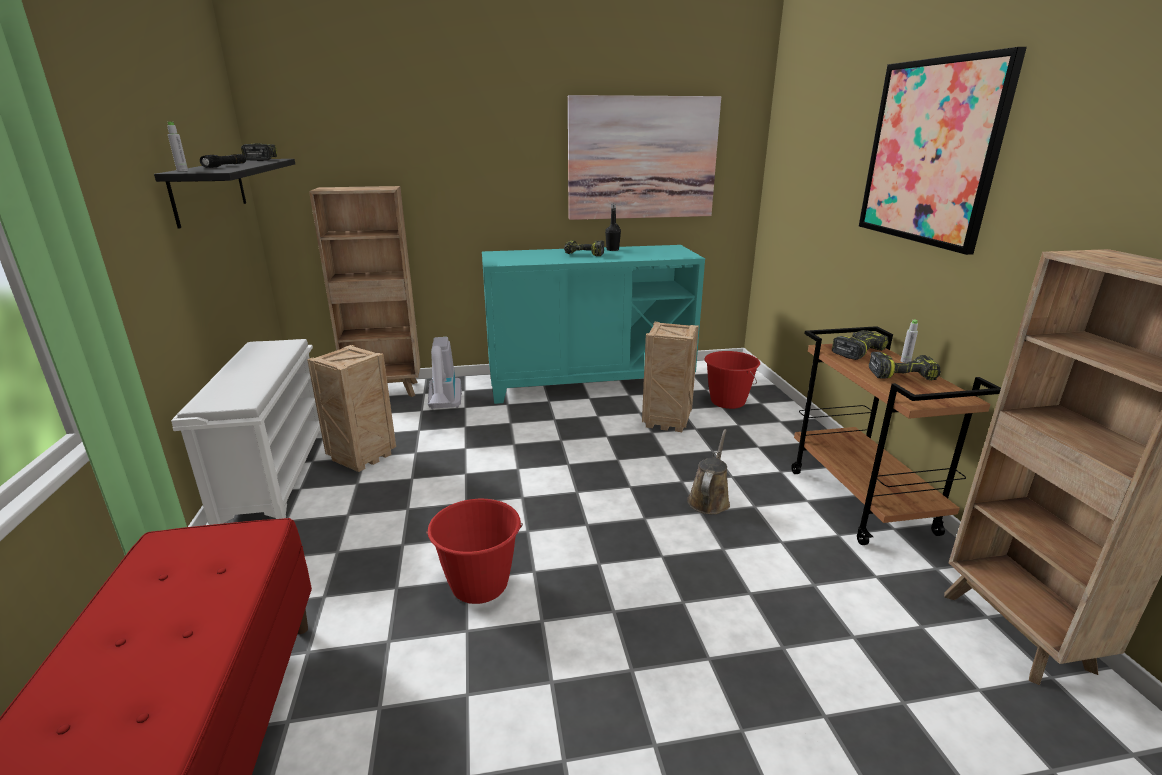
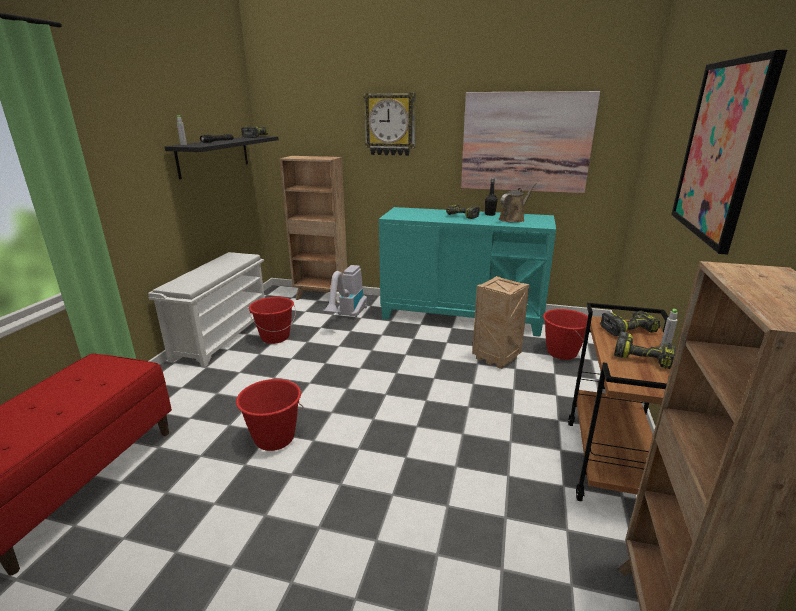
camera: 25 degrees right, 0 degrees up
(362, 456) = (275, 337): crate -> red bucket
(467, 138) = (390, 124): none -> wall clock
(709, 499) = (478, 426): brown watering can -> brown watering can (513, 219)

